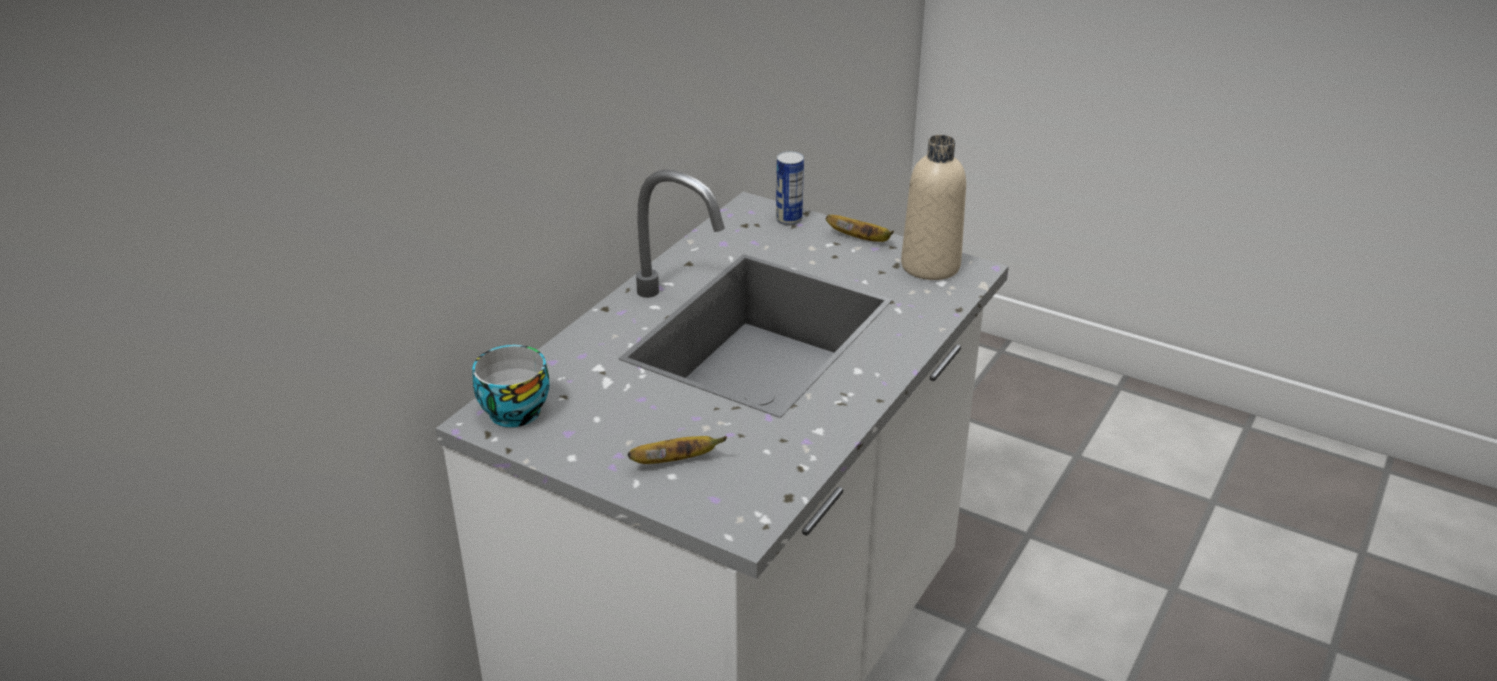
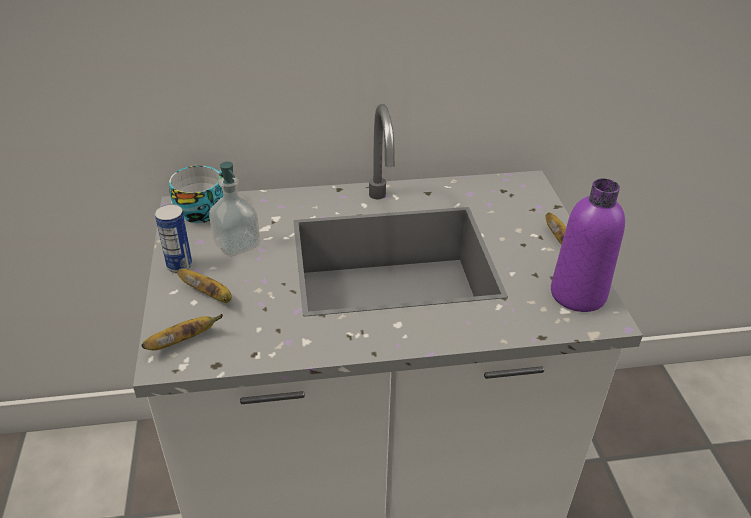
camera: 50 degrees right, 5 degrees up
(611, 410) = (237, 244): none -> soap dispenser
(727, 505) = (183, 341): none -> banana
(789, 219) = (537, 203): can -> can (179, 265)
(930, 266) = (578, 294): beige bottle -> purple bottle

